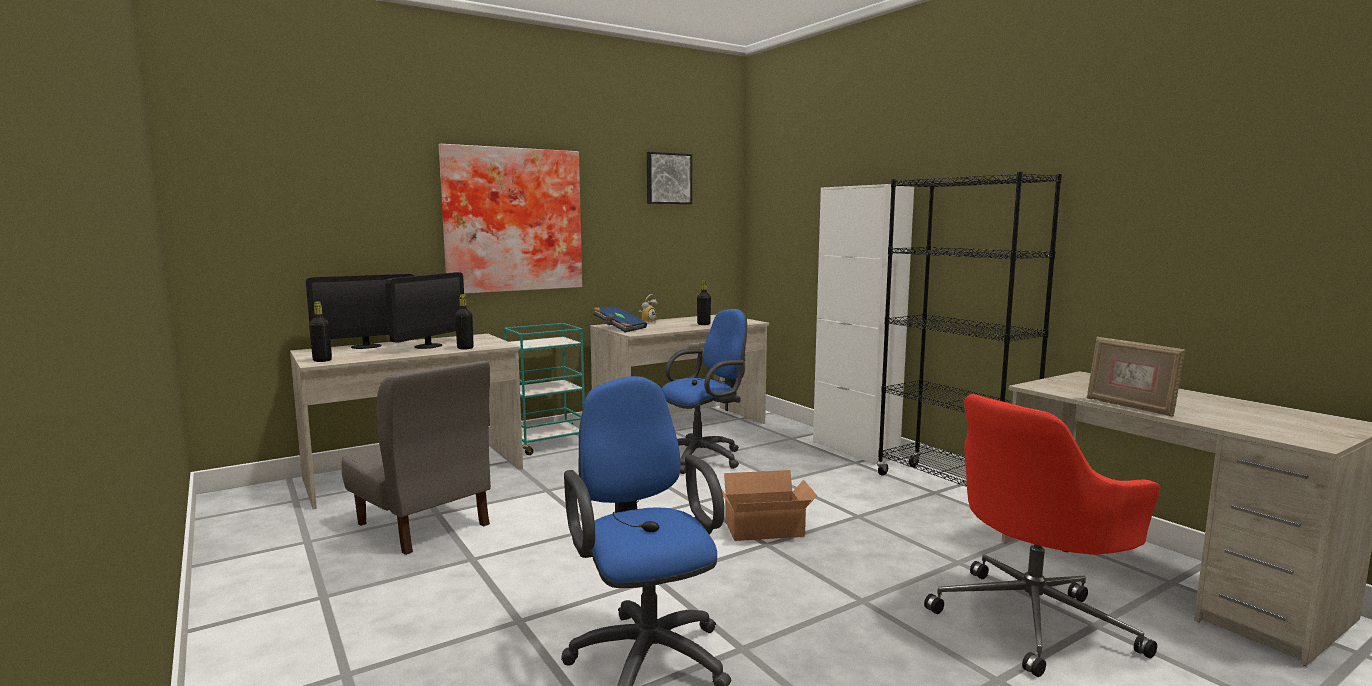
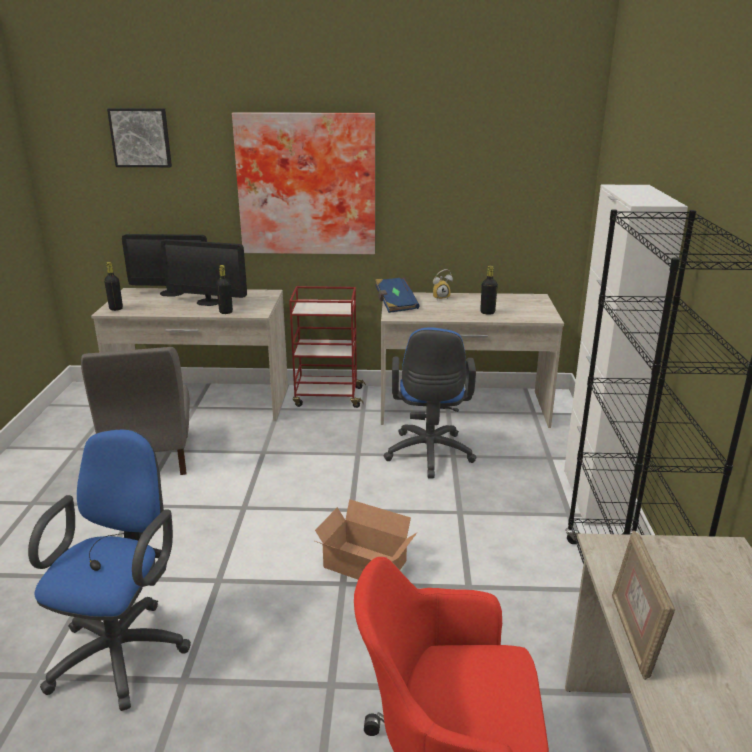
camera: 35 degrees right, 15 degrees up
(428, 346) = (208, 302): monitor -> monitor turned 45 degrees clockwise
(548, 444) = (327, 397): turquoise cart -> red cart
(668, 178) = (489, 138): picture -> picture (141, 137)
(703, 458) = (429, 456): blue office chair -> blue office chair turned 90 degrees clockwise

